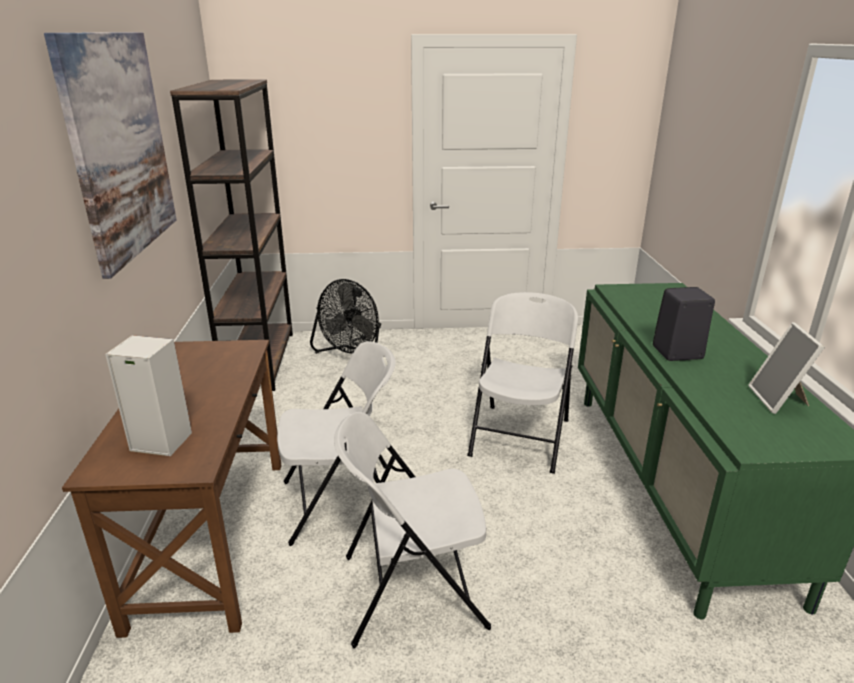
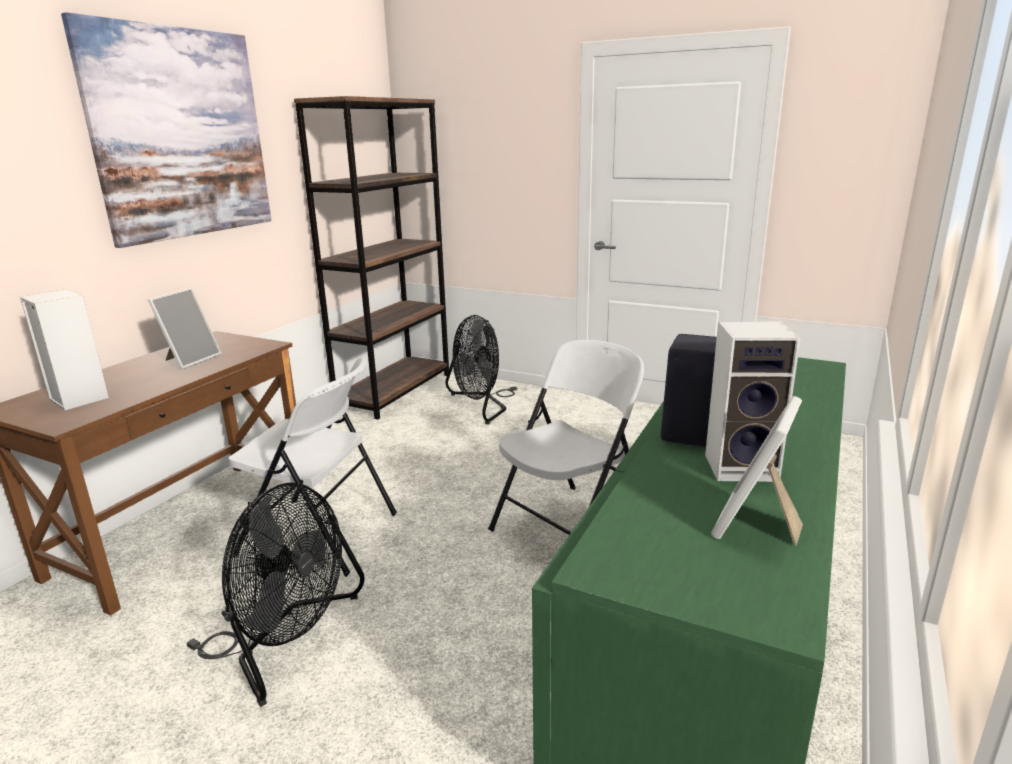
camera: 30 degrees right, 5 degrees down
(201, 377) = (190, 360): none -> picture frame
(413, 590) = (283, 642): white chair -> black fan
(728, 367) = (743, 467): none -> speaker

